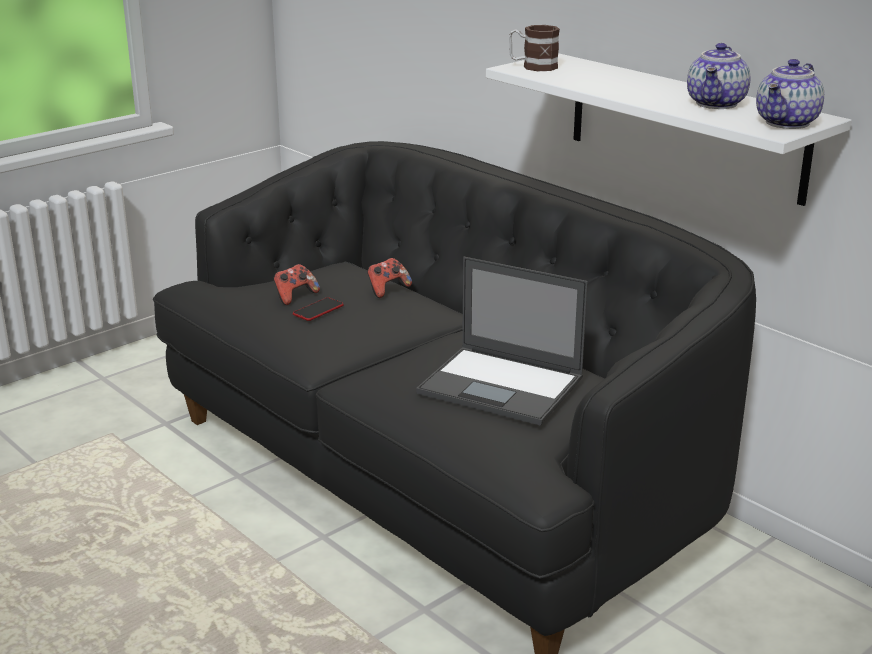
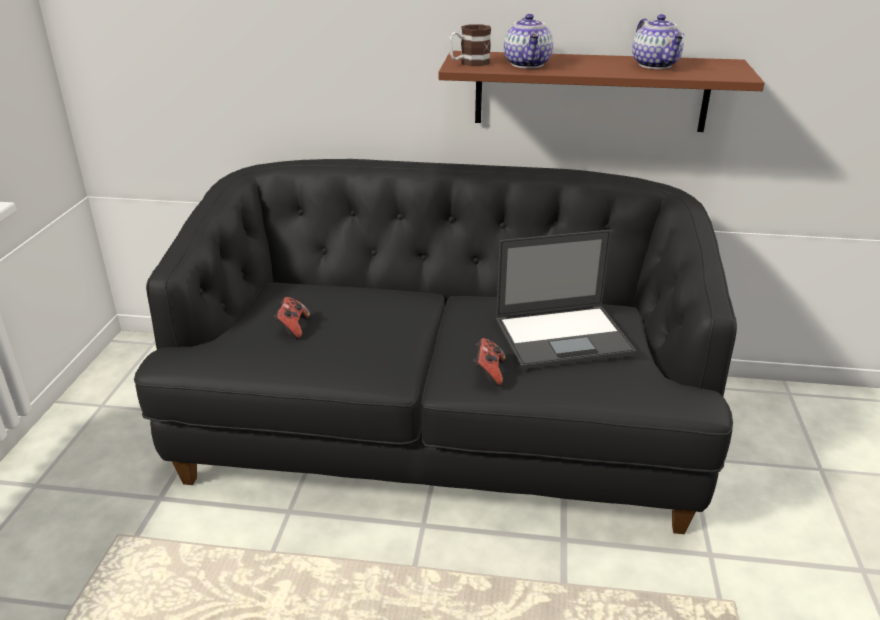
camera: 40 degrees left, 5 degrees up
(318, 310) = (332, 332): phone -> none
(387, 289) = (357, 293): game controller -> game controller (488, 372)
(685, 126) = (590, 91): white shelf -> brown shelf
(788, 123) = (728, 69): teapot -> teapot (528, 64)

